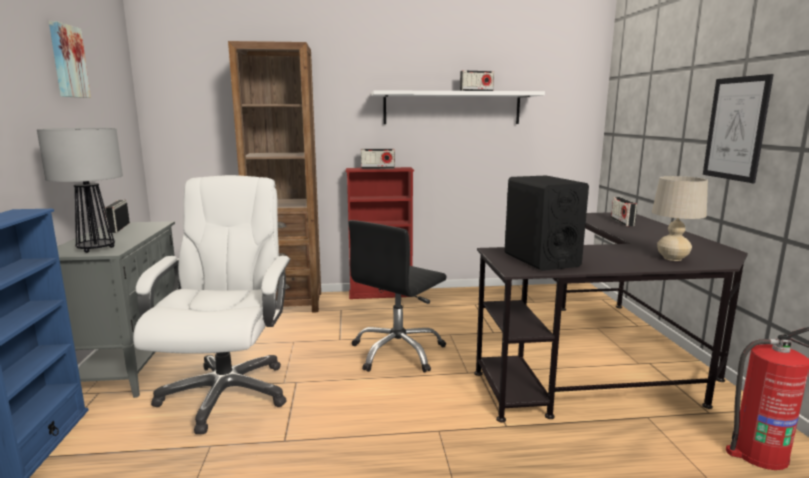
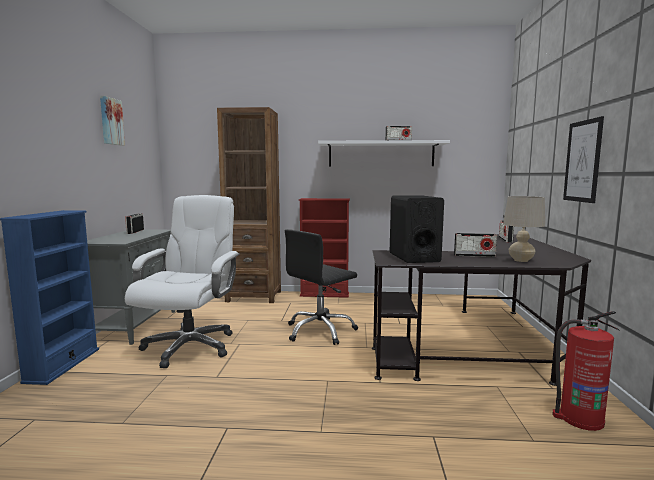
camera: 10 degrees right, 5 degrees down
(97, 248) = (114, 240): table lamp -> none
(378, 168) = (323, 198): radio -> radio (474, 255)

